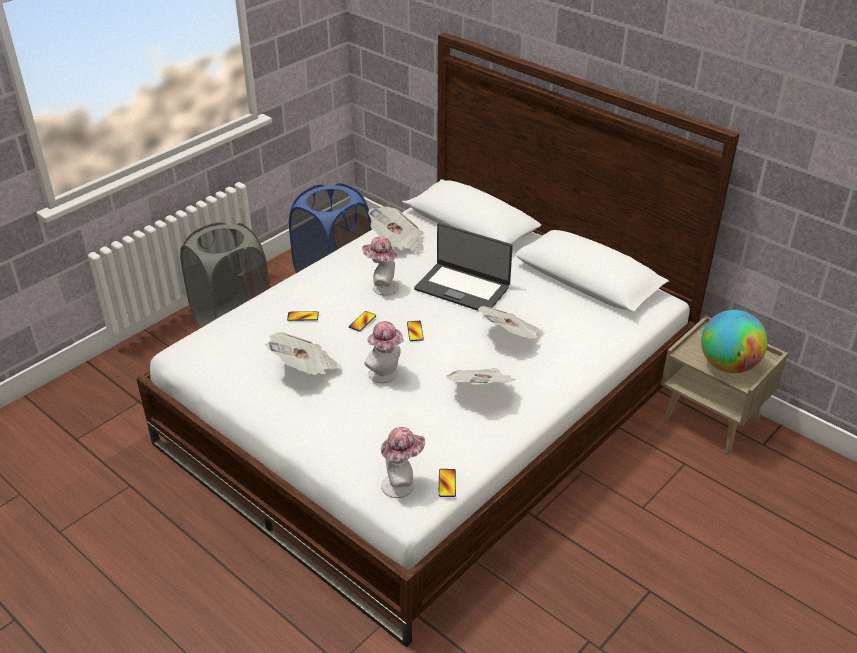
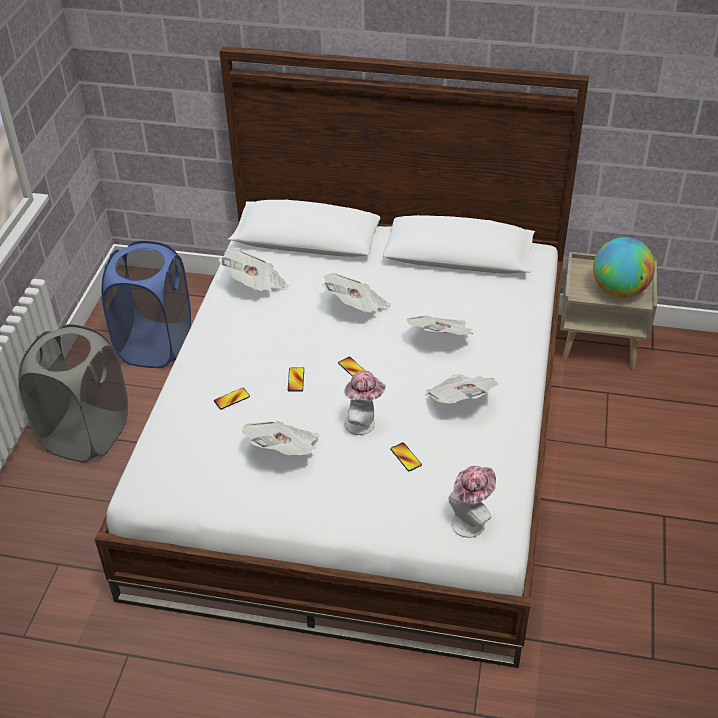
camera: 30 degrees left, 5 degrees up
(382, 287) = (282, 337): hat -> none
(447, 483) = (507, 501): phone -> phone (405, 457)
(462, 287) = (357, 307): laptop -> newspaper

